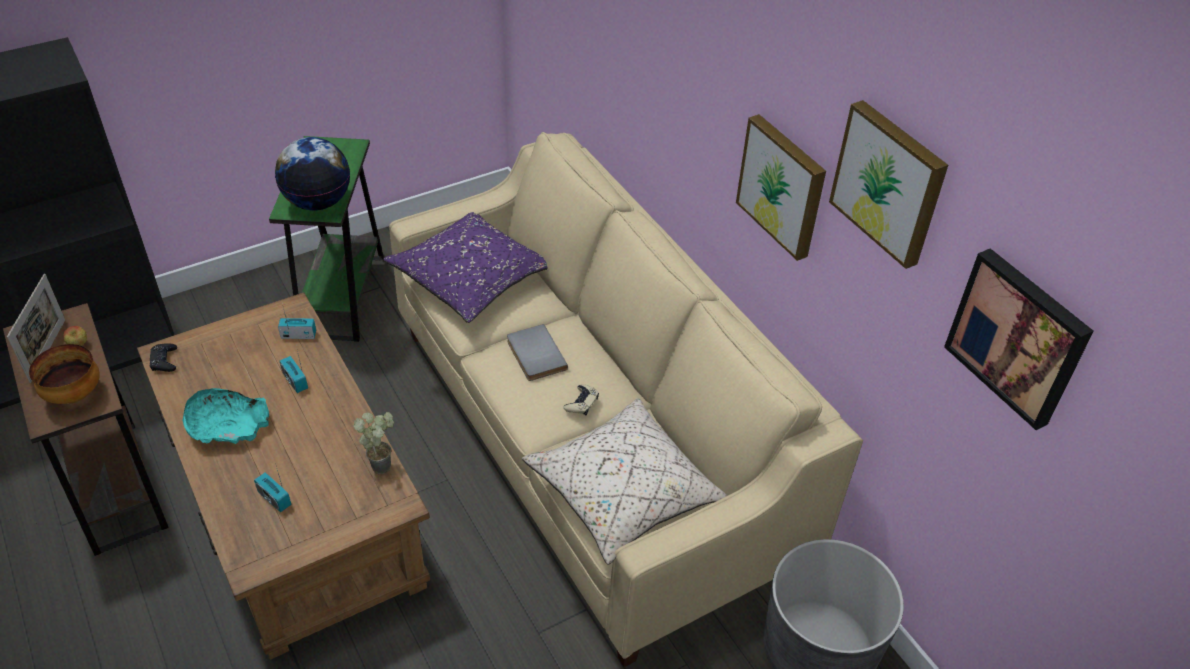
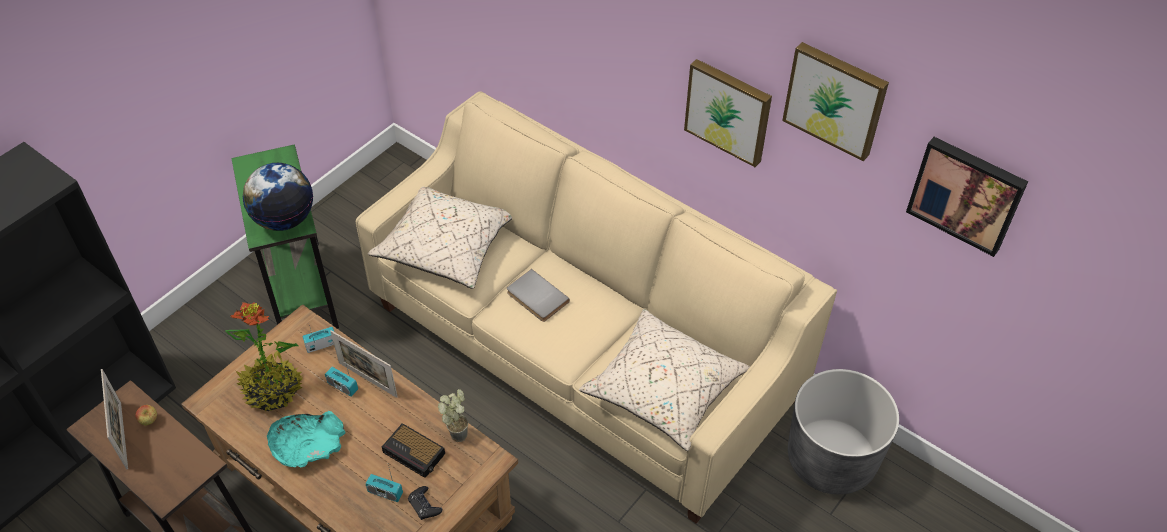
camera: 20 degrees left, 5 degrees up
(73, 395) = (175, 467): bowl -> none
(164, 361) = (214, 407): black game controller -> black game controller (424, 505)
(227, 363) = (273, 390): none -> potted plant
(323, 382) = (368, 380): none -> picture frame
(326, 470) = (415, 453): none -> alarm clock
(471, 278) = (446, 246): purple pillow -> beige pillow
(581, 403) = (595, 326): beige game controller -> none

